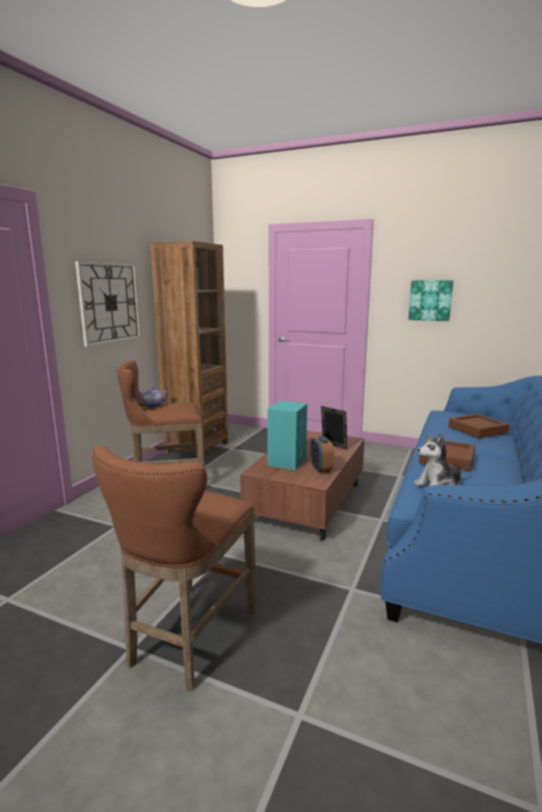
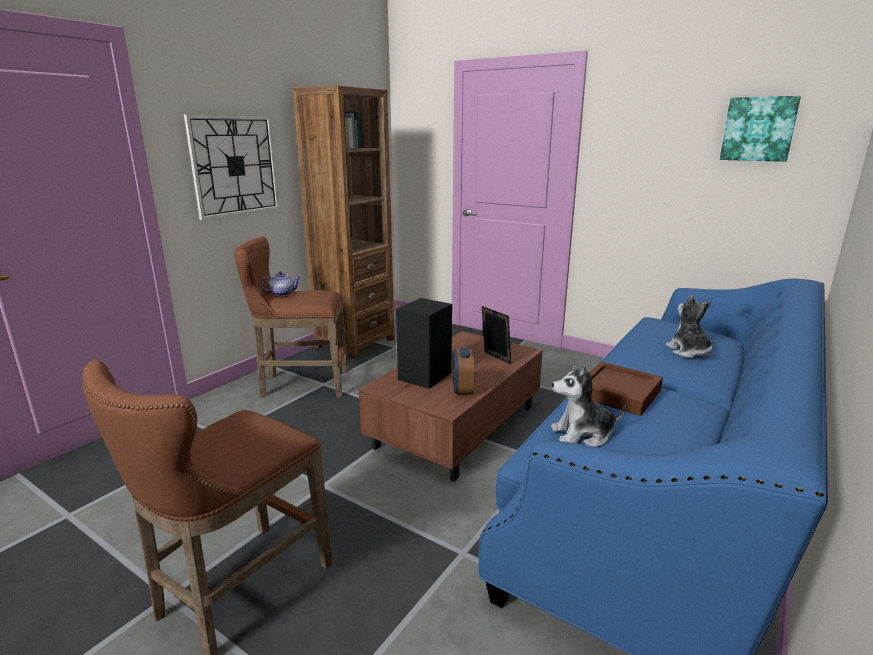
camera: 10 degrees right, 5 degrees up
(287, 461) = (425, 376): turquoise speaker -> black speaker
(430, 300) = (659, 165): picture -> picture (758, 129)
(477, 430) = (688, 352): brown tray -> plush toy

